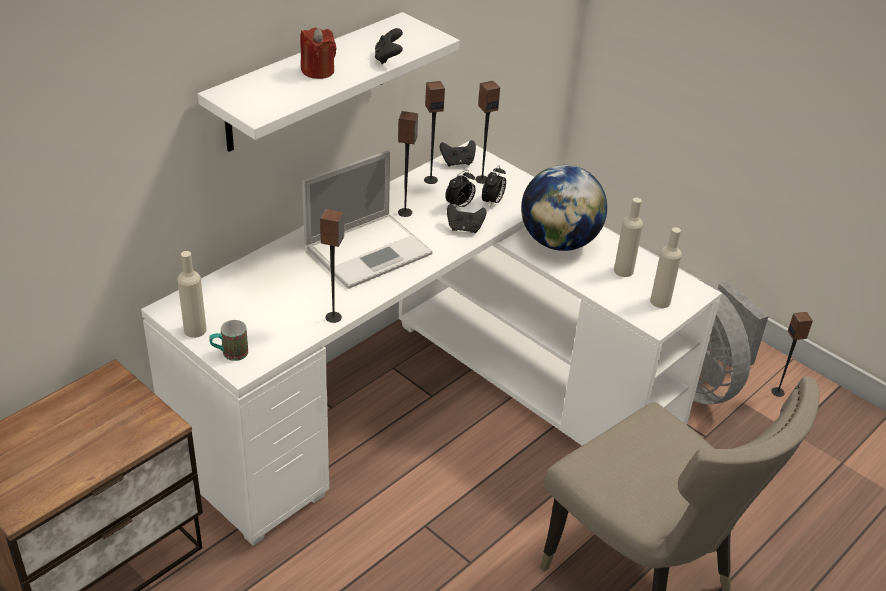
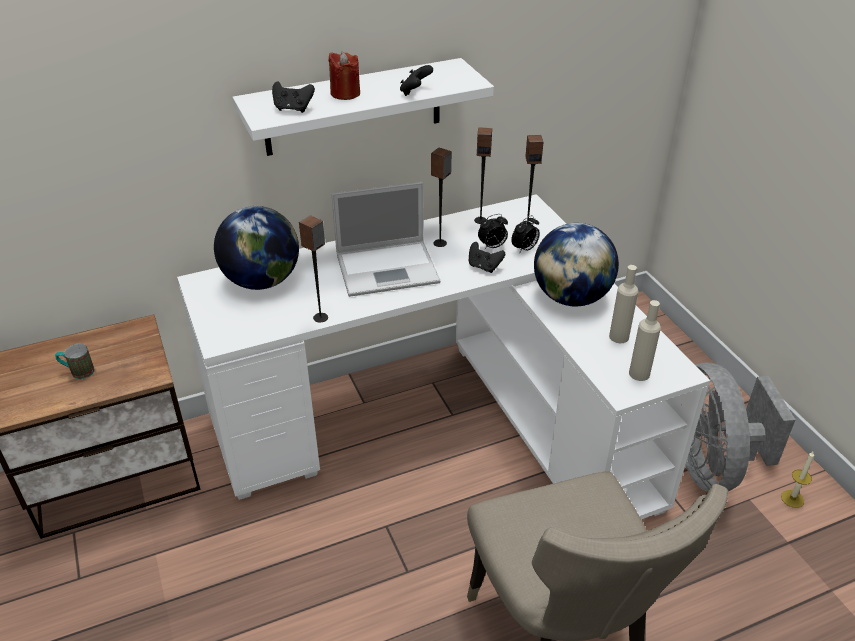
camera: 25 degrees right, 0 degrees up
(195, 330) = (204, 302): beige bottle -> none
(229, 354) = (217, 328): mug -> mug (78, 372)
(242, 293) = (262, 281): none -> globe
(458, 163) = (514, 210): black game controller -> black game controller (293, 109)
(778, 392) = (792, 499): speaker -> candle

